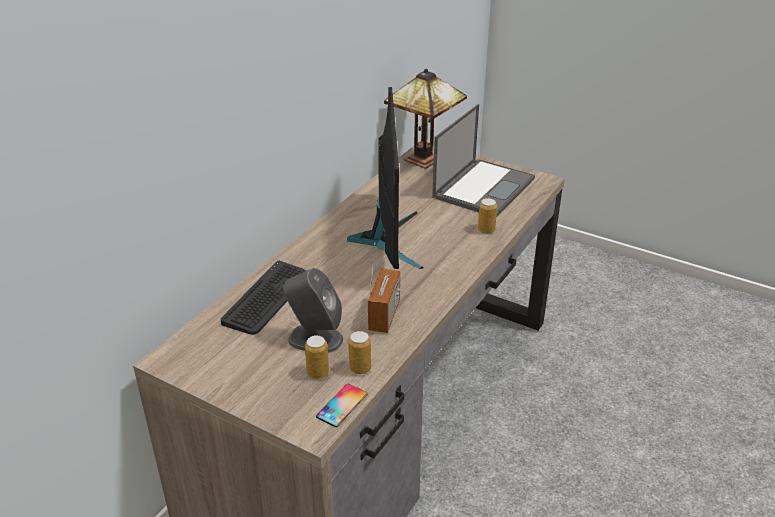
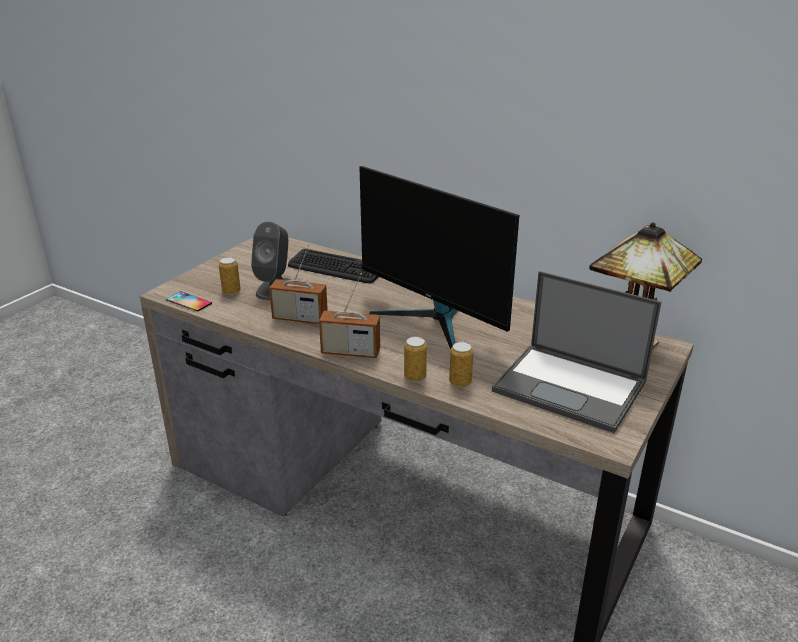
camera: 90 degrees right, 5 degrees down
(360, 368) = (230, 308): can -> can (415, 377)
(388, 239) = (433, 320): monitor -> monitor turned 45 degrees clockwise
(446, 282) = (350, 352): none -> radio

